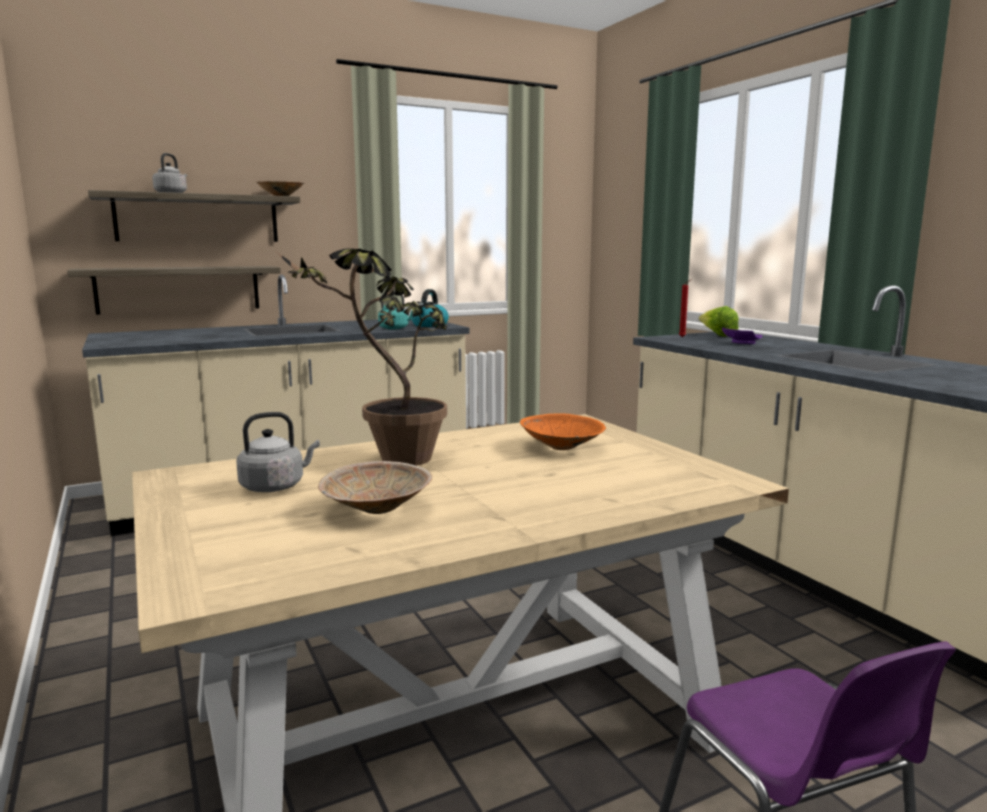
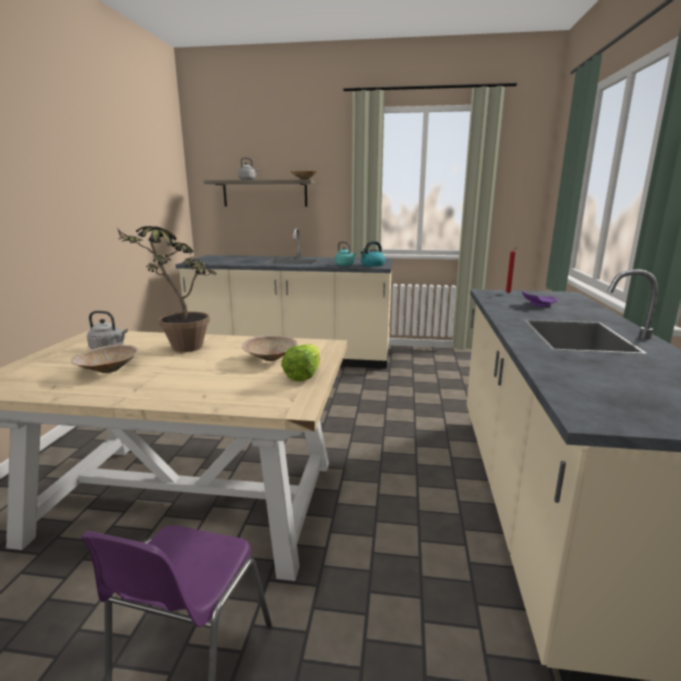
camera: 35 degrees right, 5 degrees up
(179, 289) = (254, 233): shelf -> none
(562, 448) = (270, 359): orange bowl -> beige bowl
(717, 335) = (545, 295): lettuce -> lettuce (303, 375)

